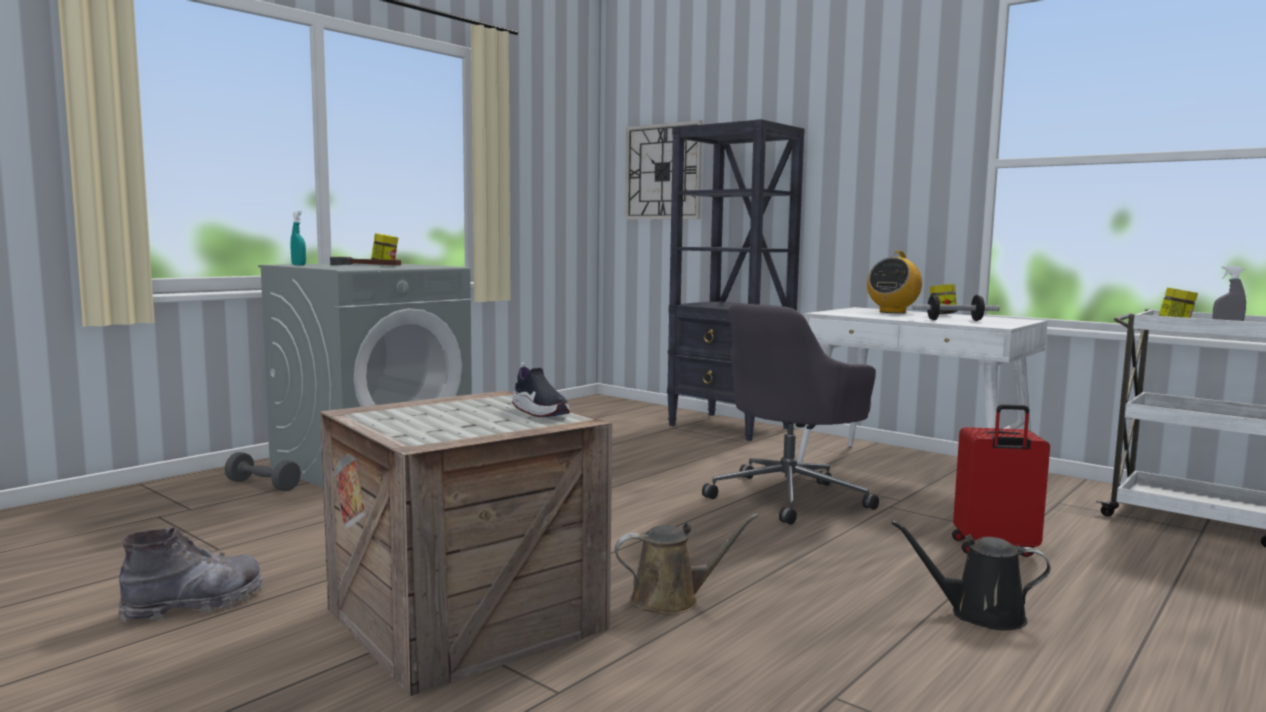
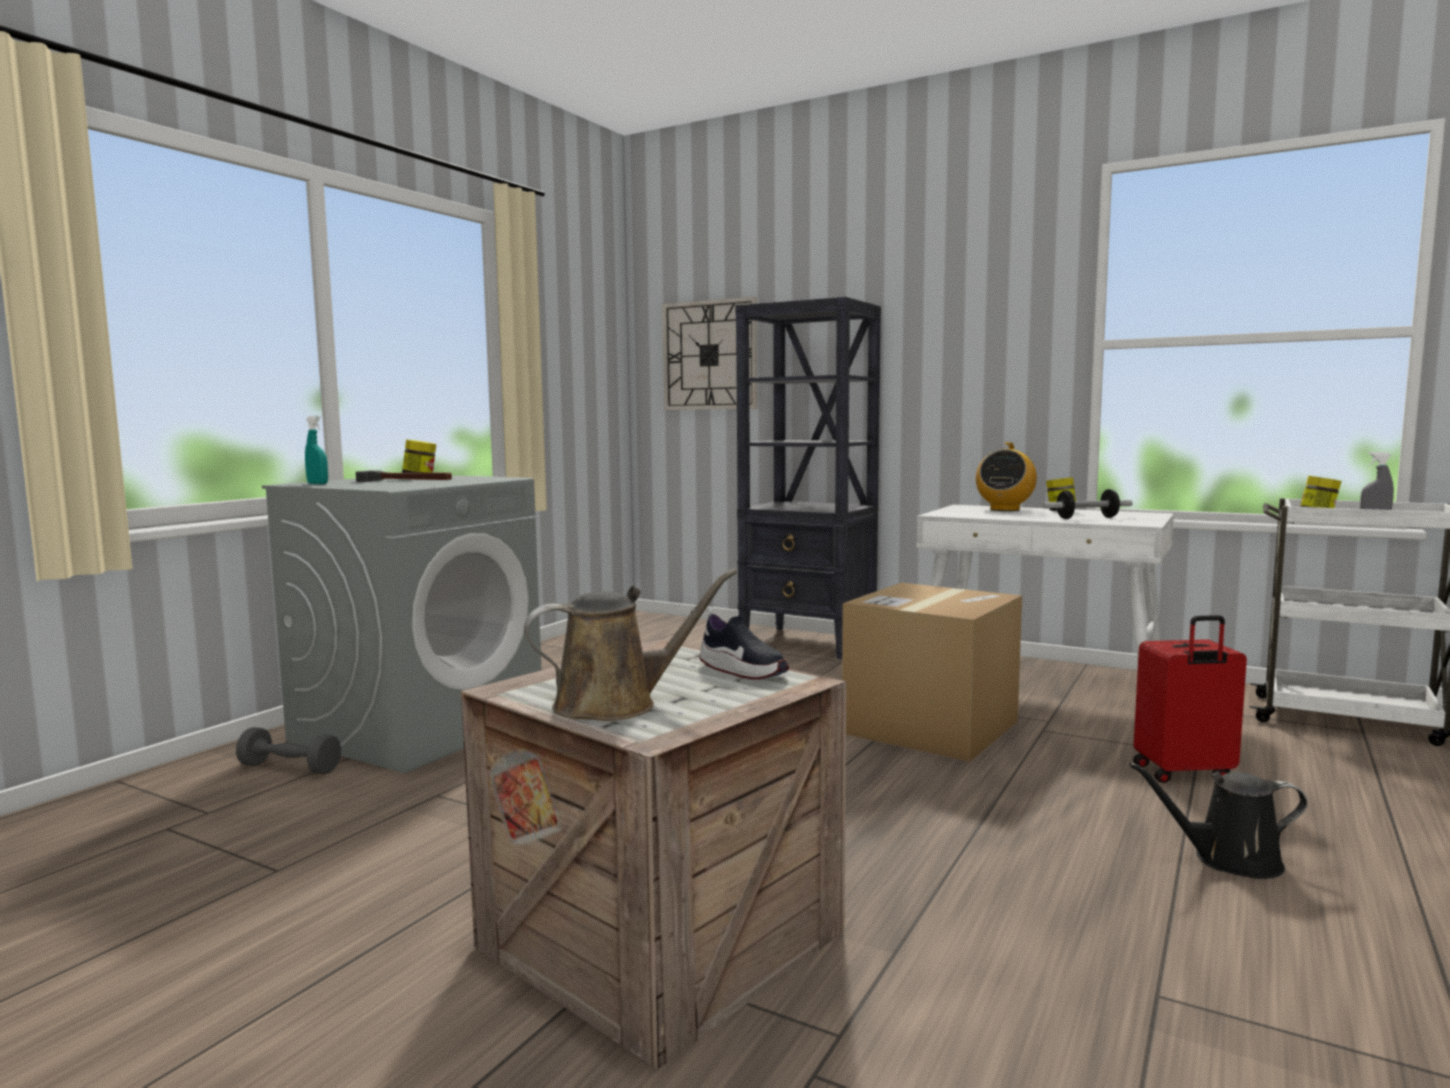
camera: 10 degrees left, 0 degrees up
(195, 604) = (287, 962): grey boot -> none
(671, 600) = (890, 880): brown watering can -> brown watering can (615, 704)
(789, 497) = (930, 727): grey office chair -> cardboard box

